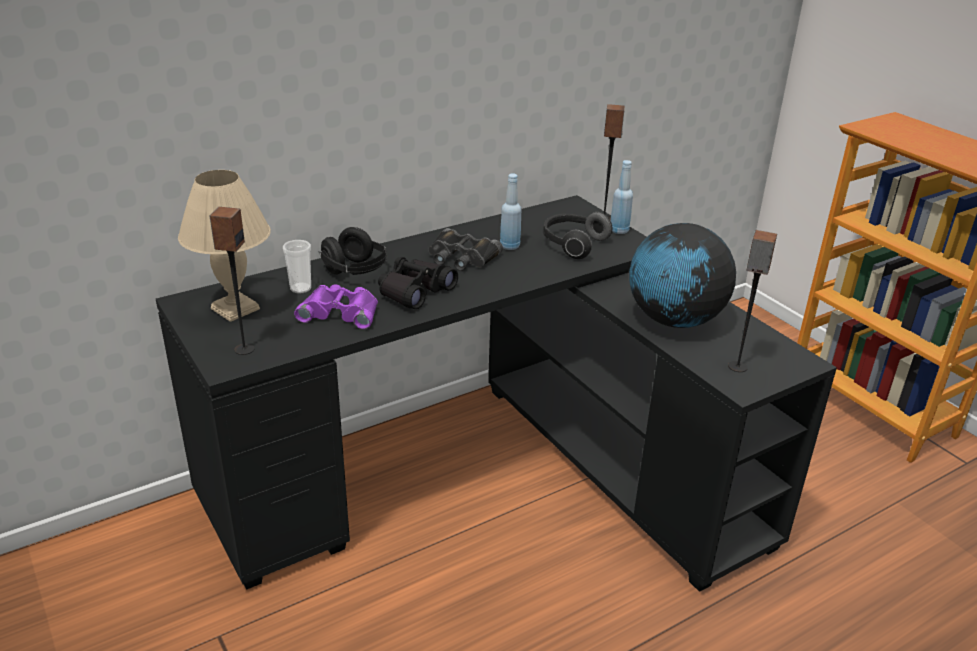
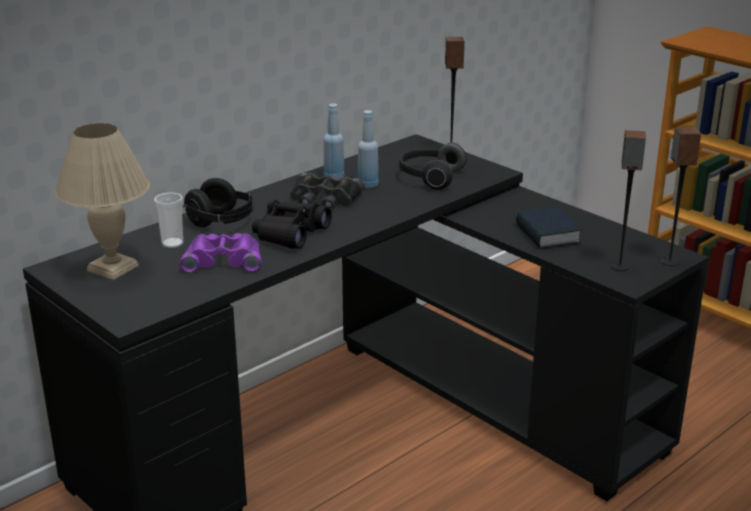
camera: 10 degrees left, 5 degrees down
(244, 349) = (139, 302): speaker -> speaker (669, 261)
(619, 230) = (469, 161): blue bottle -> blue bottle (334, 177)
(674, 320) = (547, 234): globe -> book

